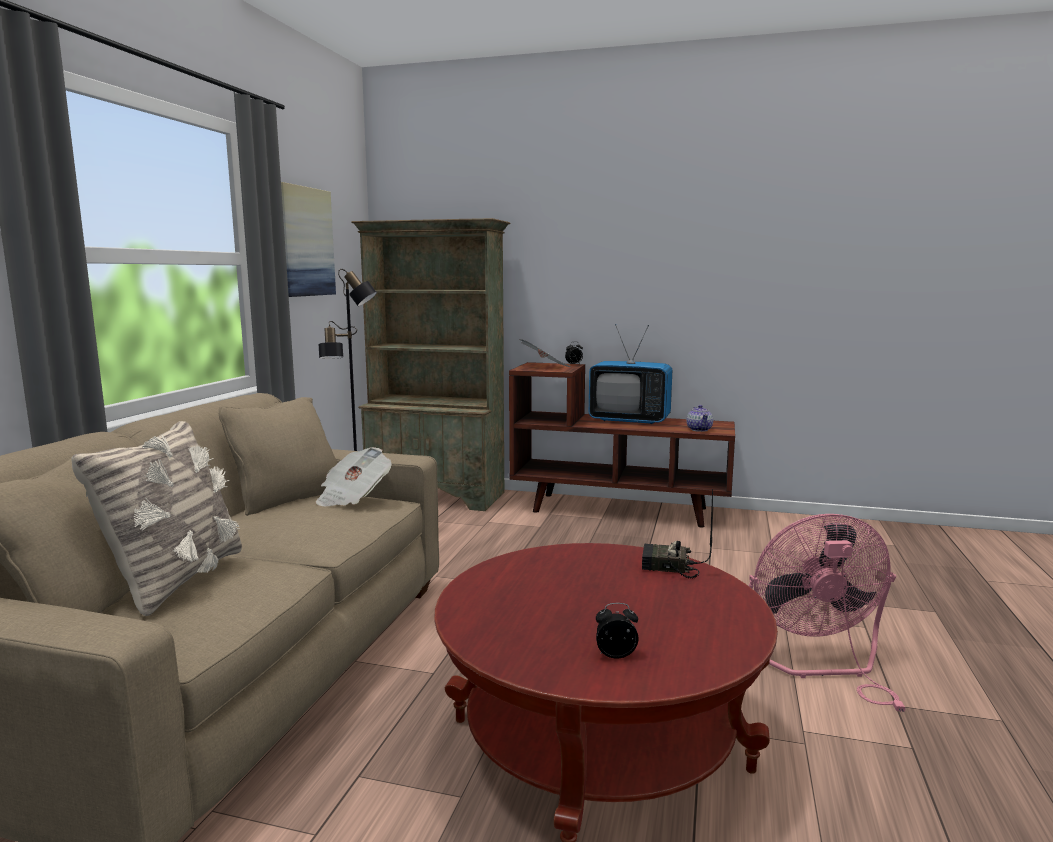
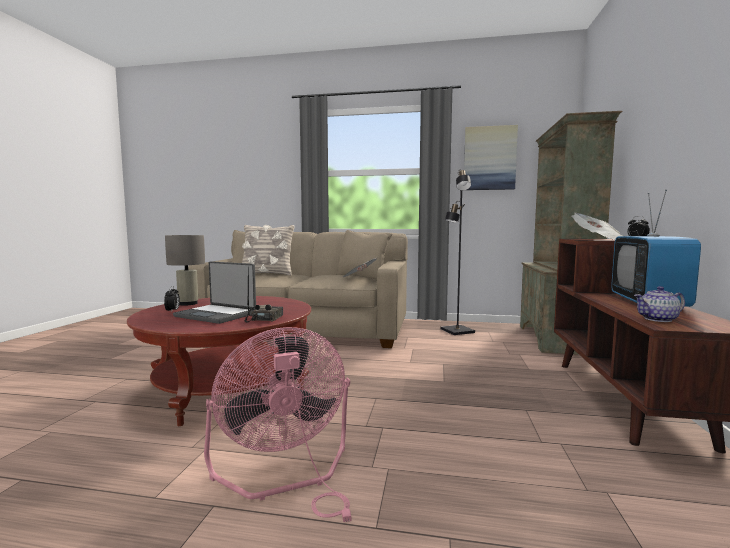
camera: 85 degrees right, 5 degrees down
(529, 652) = (188, 303): none -> grey table lamp
(647, 605) = (216, 315): none -> laptop
(826, 664) = (292, 477): pink fan -> pink fan turned 105 degrees counterclockwise

